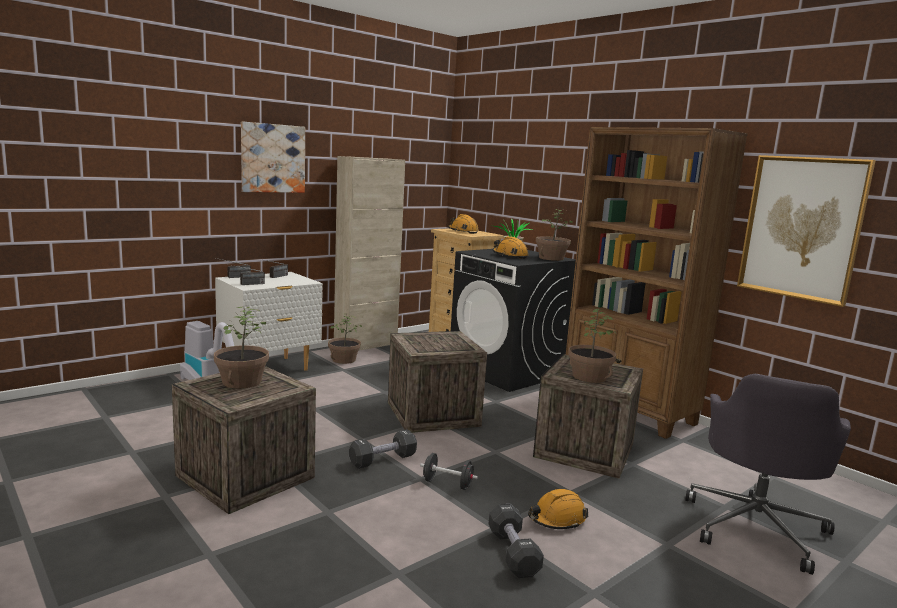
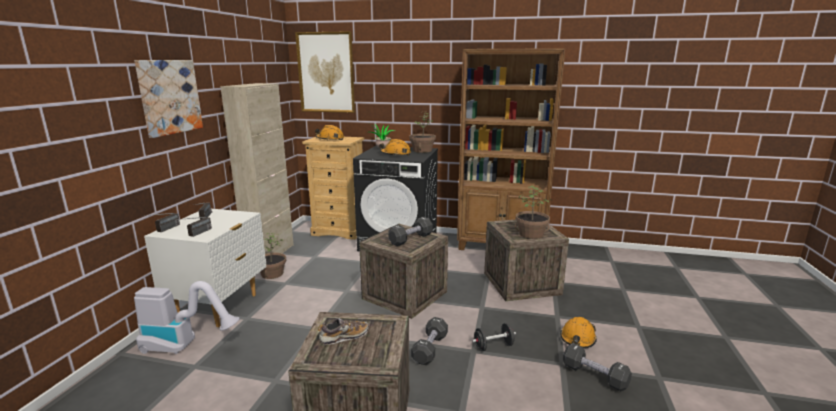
camera: 35 degrees left, 5 degrees up
(241, 381) = (344, 337): potted plant -> shoe
(442, 344) = (411, 239): none -> black dumbbell
(756, 527) = (648, 295): grey office chair -> none
(801, 228) = (600, 108): picture -> picture (326, 72)

